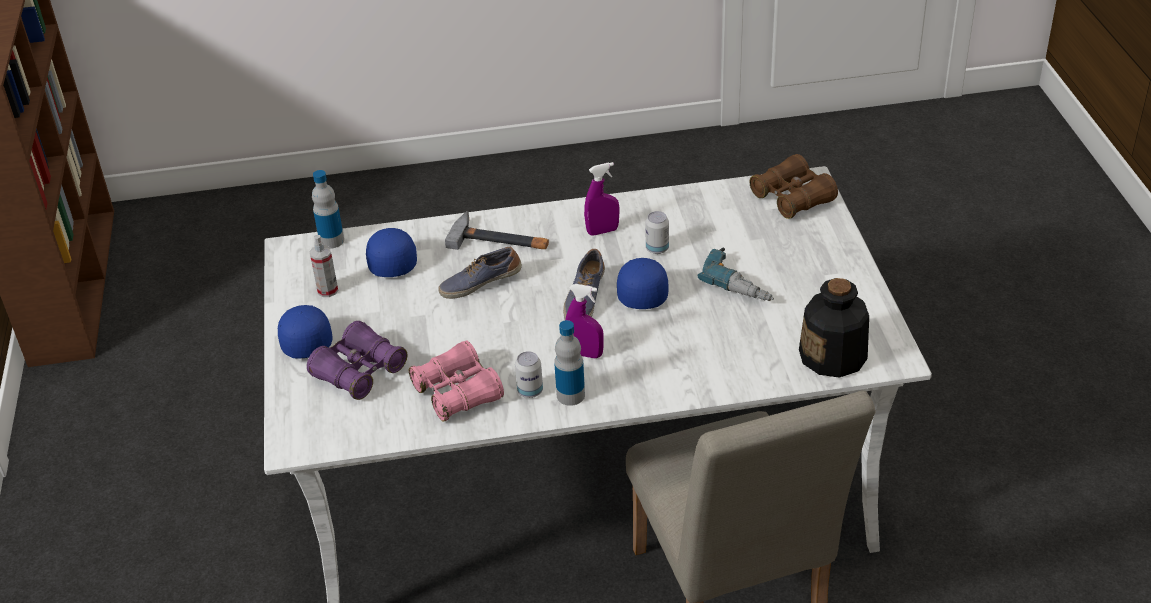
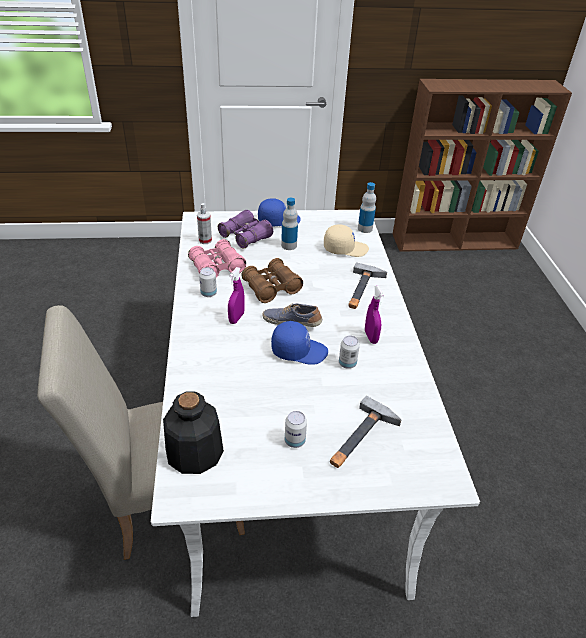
camera: 90 degrees right, 0 degrees up
(327, 290) = (318, 227): spray bottle -> spray bottle (205, 240)
(392, 259) = (345, 248): blue cap -> beige cap
(480, 283) = (316, 279): shoe -> none
(570, 395) = (199, 309): bottle -> bottle (289, 245)
(741, 282) = (299, 407): power drill -> none
(773, 236) = (361, 438): none -> hammer
(792, 198) = (419, 462): brown binoculars -> brown binoculars (271, 288)
(792, 282) = (294, 441): none -> can

